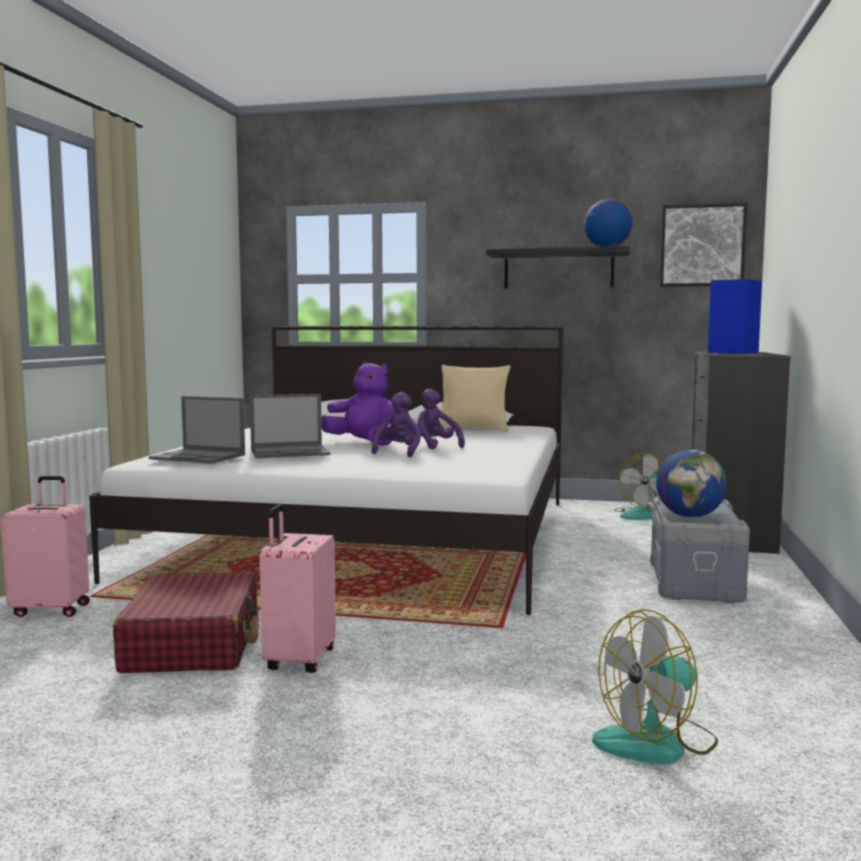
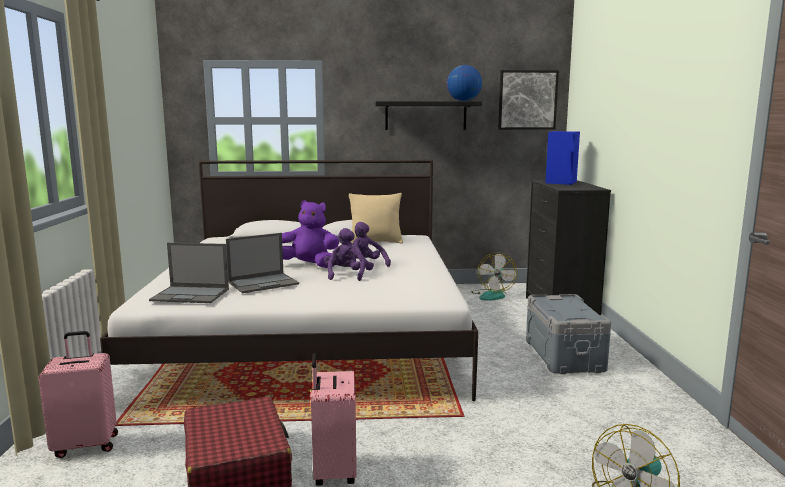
camera: 15 degrees left, 5 degrees up
(690, 516) = (565, 313): globe -> none

